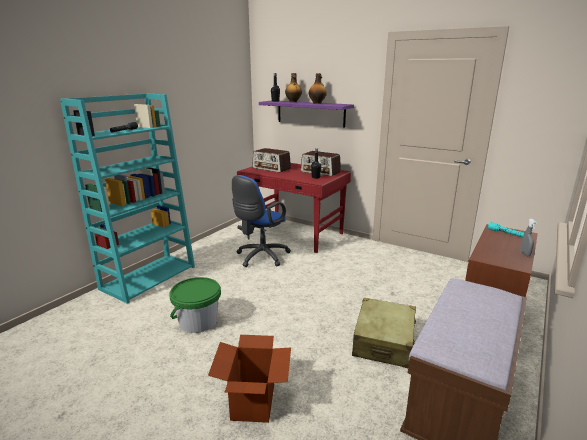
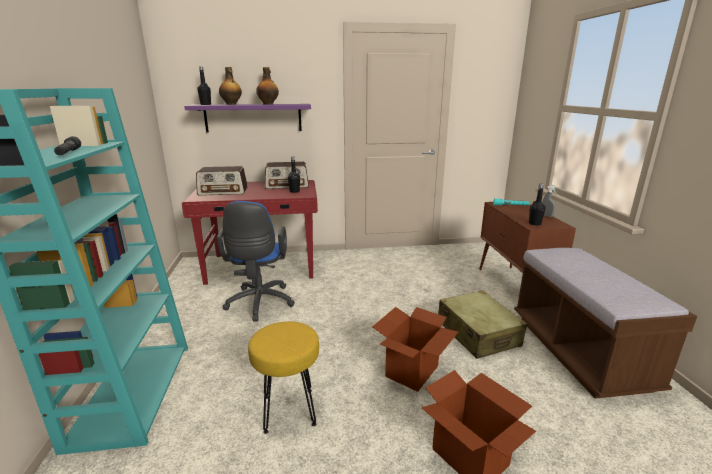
camera: 40 degrees left, 0 degrees up
(198, 321) = (289, 410): green bucket -> yellow stool
(293, 339) = (412, 371): none -> cardboard box
(490, 256) = (534, 224): none -> black bottle

